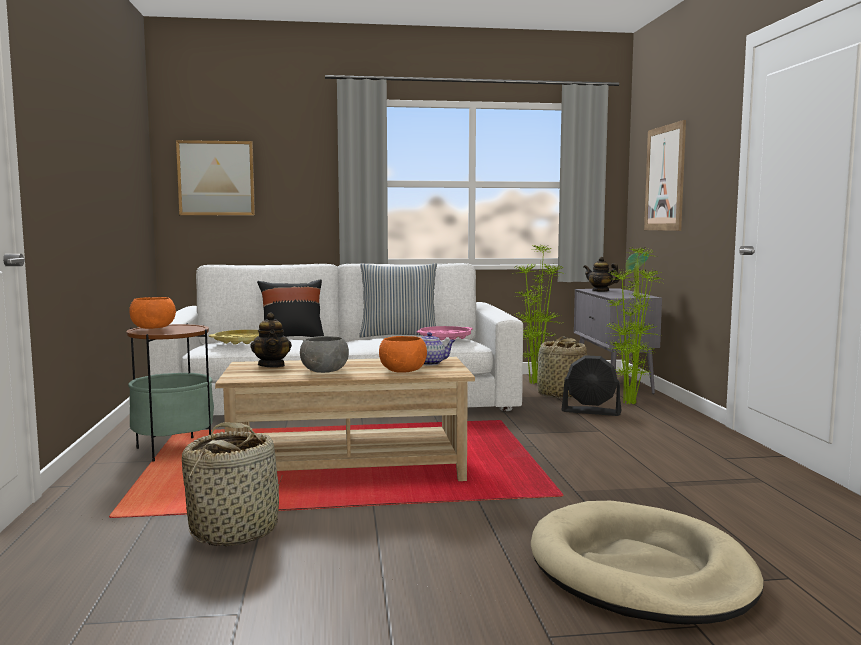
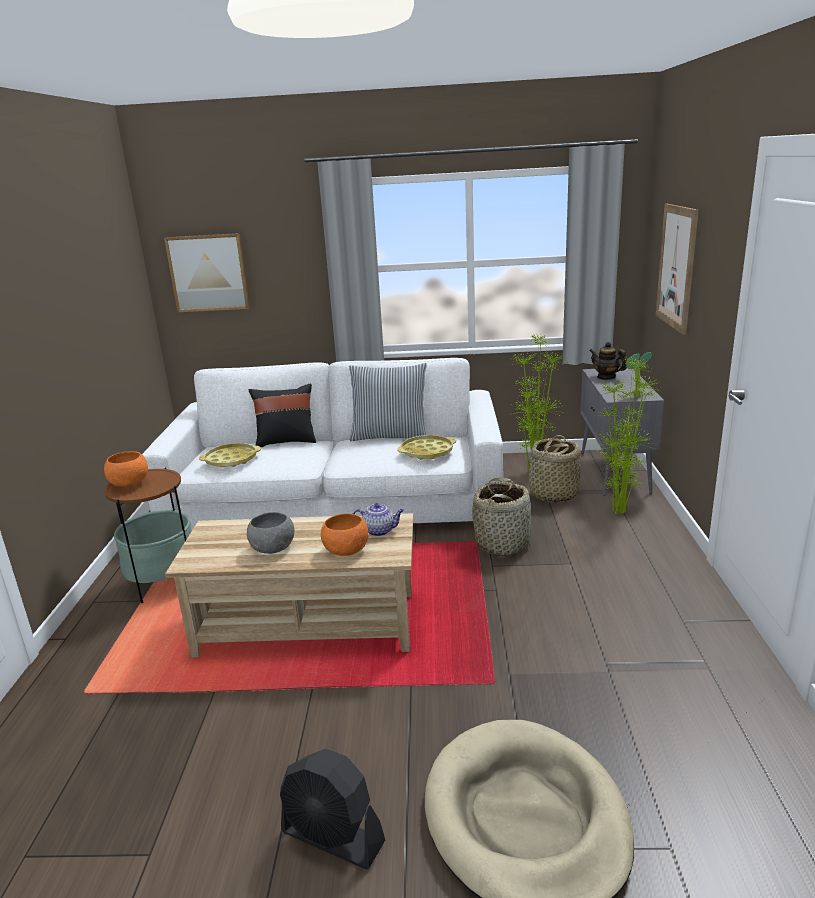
camera: 10 degrees right, 15 degrees up
(235, 530) = (181, 721): basket -> basket (503, 543)
(272, 365) = (230, 531): teapot -> none
(445, 337) = (427, 452): pink tray -> yellow tray
(591, 411) = (574, 527): black fan -> black fan (333, 837)

